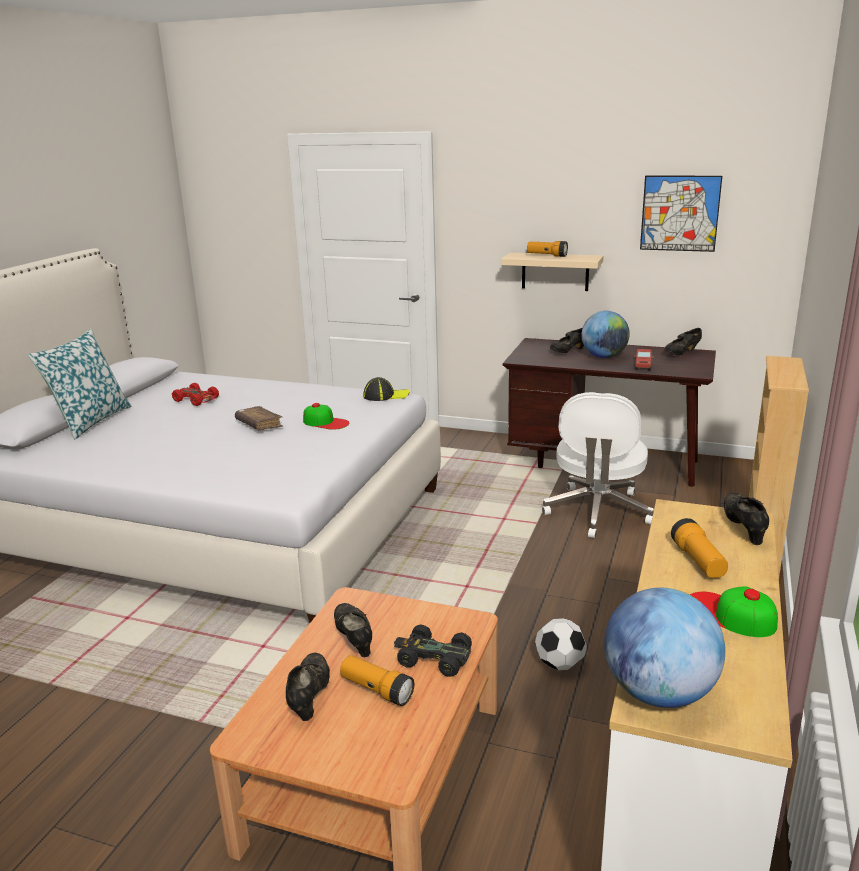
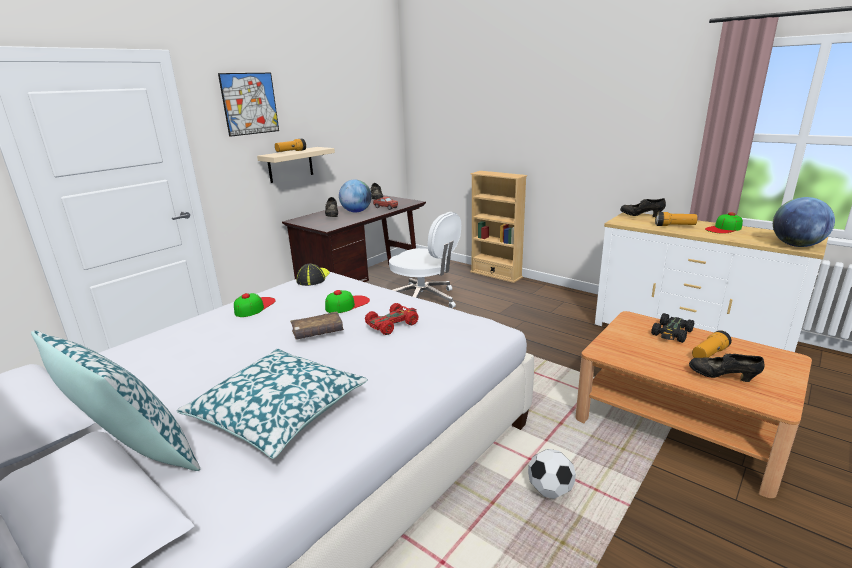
camera: 70 degrees left, 0 degrees up
(135, 443) = (278, 412): none -> pillow
(197, 400) = (179, 366): red toy car -> red toy car (392, 324)
(307, 392) = (254, 306): none -> cap
(354, 639) = (652, 355): black shoe -> none
(560, 664) = (580, 343): football -> football (550, 490)
(680, 213) = (351, 111): picture -> picture (250, 103)

